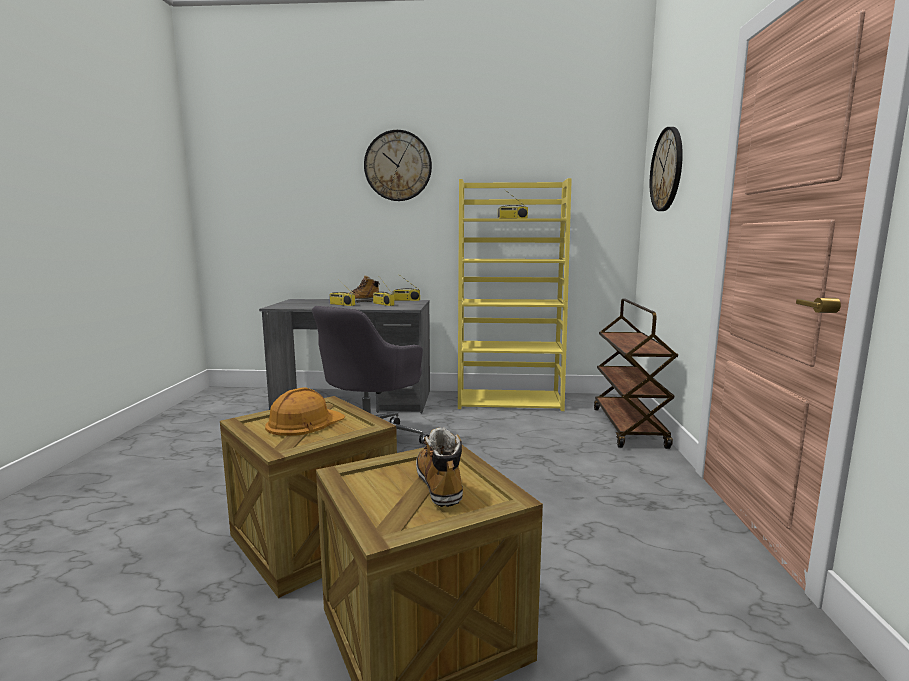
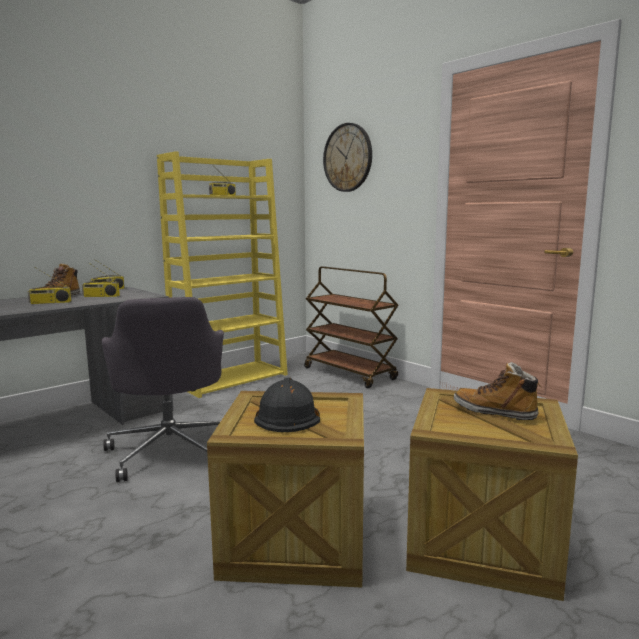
camera: 45 degrees left, 0 degrees up
(304, 422) = (287, 415): orange hard hat -> black hard hat
(398, 166) = (80, 129): wall clock -> none

